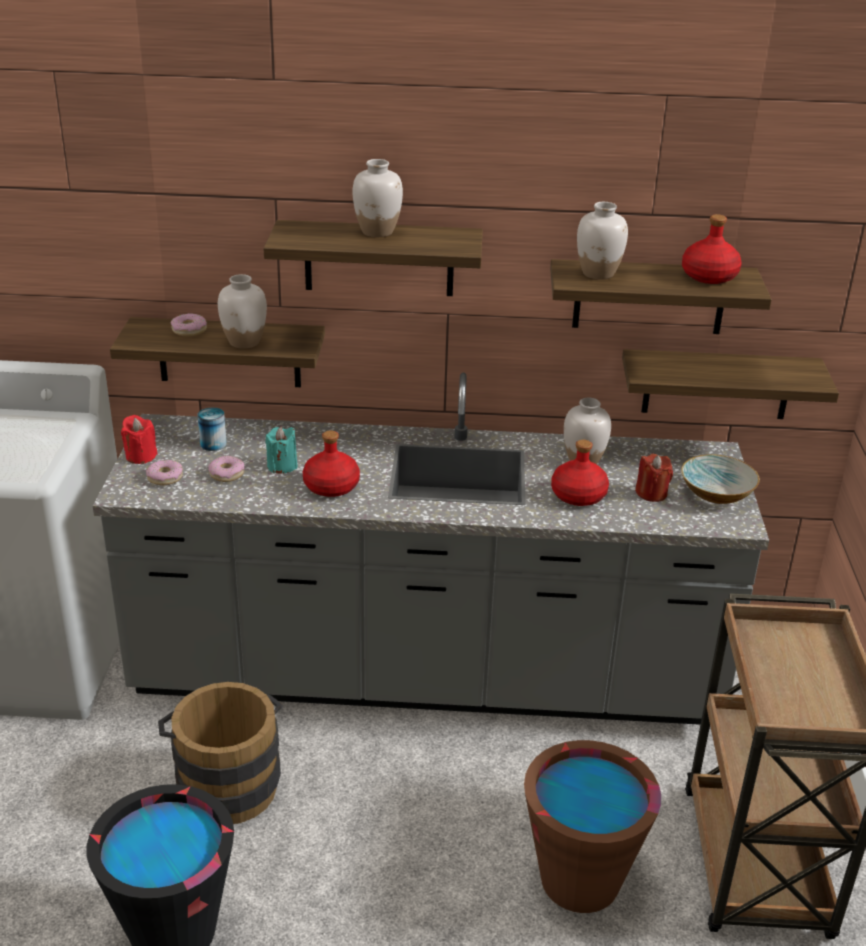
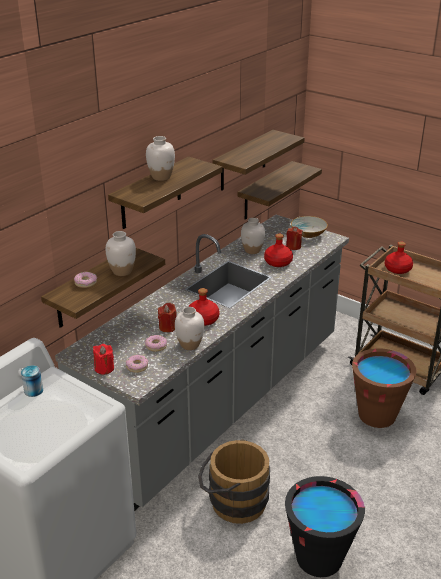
camera: 55 degrees left, 0 degrees up
(213, 444) = (120, 341): can -> can (33, 390)
(282, 466) = (168, 327): turquoise candle -> red candle
(598, 273) = (241, 156): white vase -> white vase (190, 345)
(708, 276) = (270, 139): red bottle -> red bottle (397, 269)

